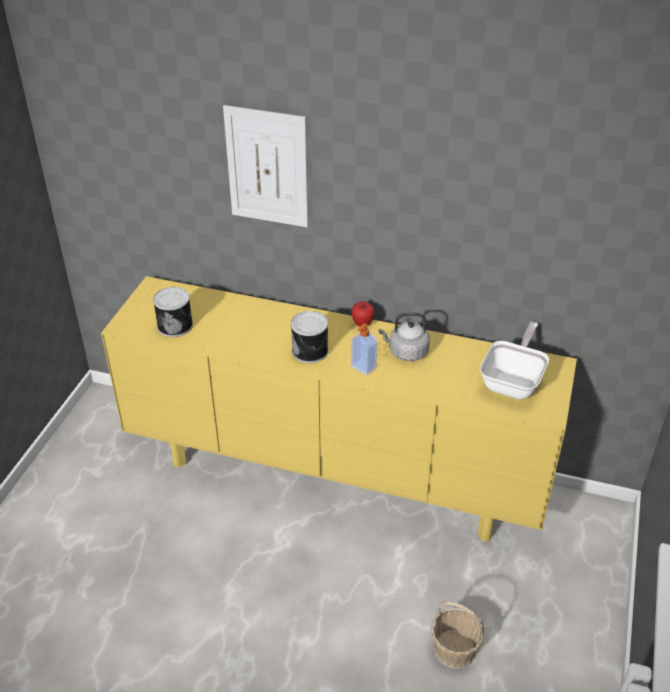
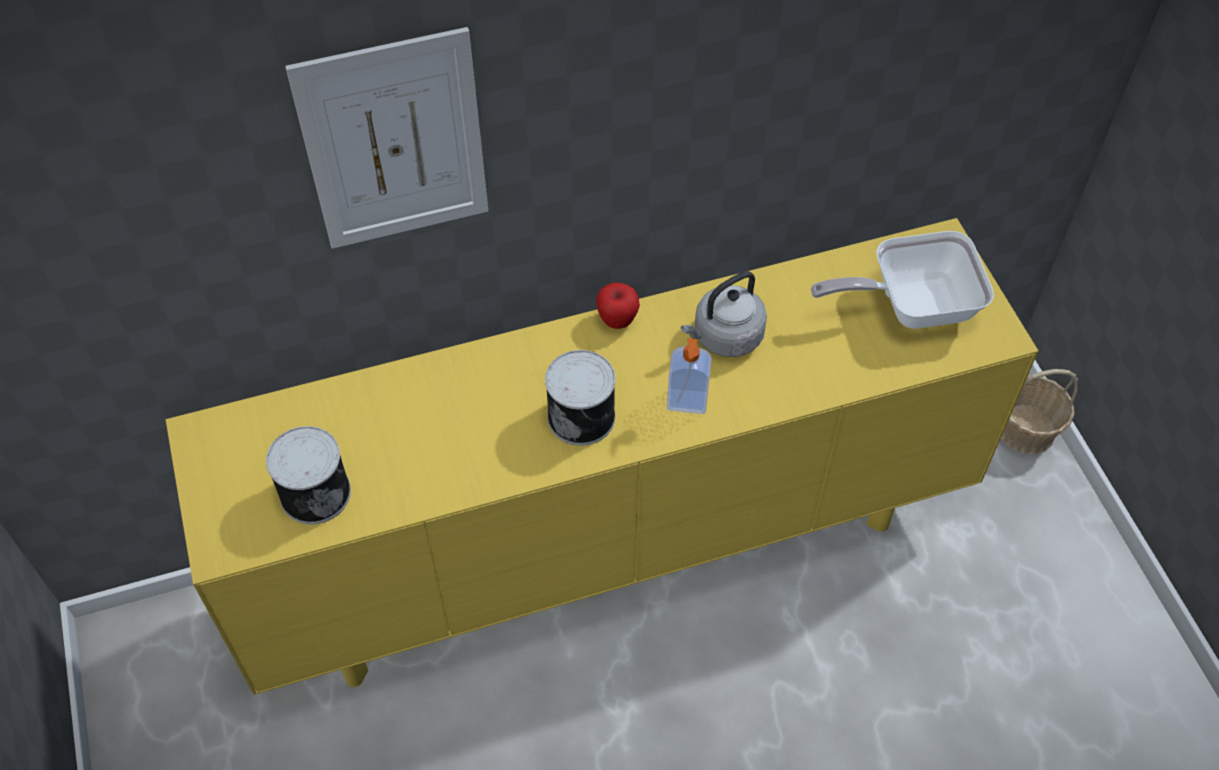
camera: 35 degrees left, 15 degrees up
(454, 649) = (967, 717): basket -> basket (1026, 430)
(513, 381) = (911, 305): frying pan -> frying pan turned 90 degrees counterclockwise

